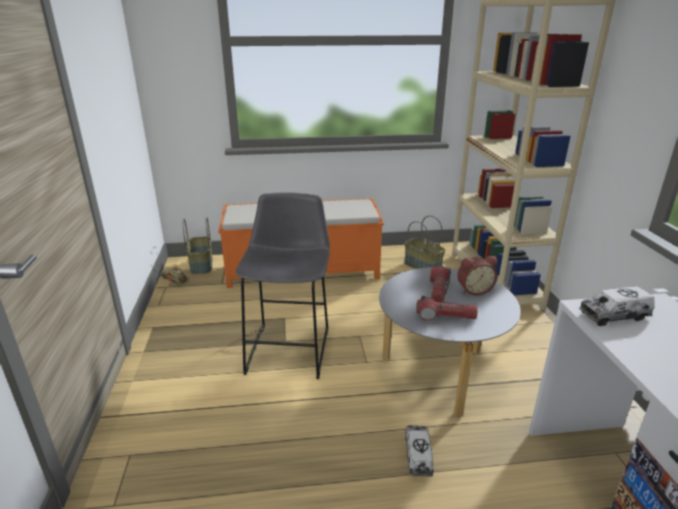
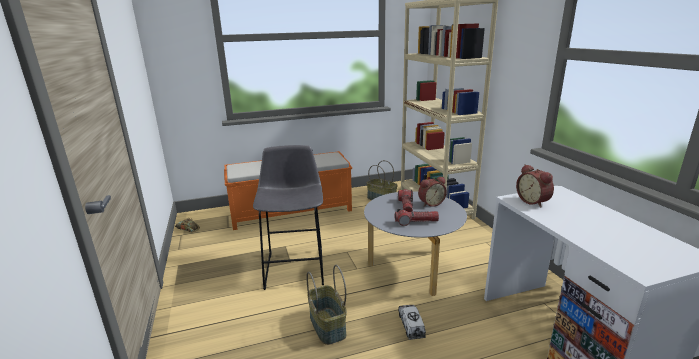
camera: 10 degrees left, 5 degrees down
(201, 265) = (206, 216): basket -> basket (326, 325)
(614, 315) = (533, 201): toy truck -> alarm clock

